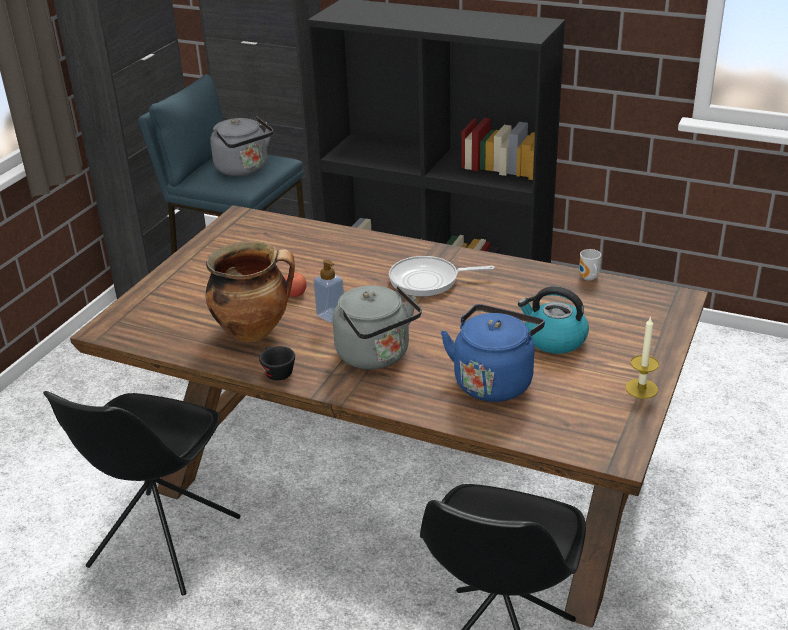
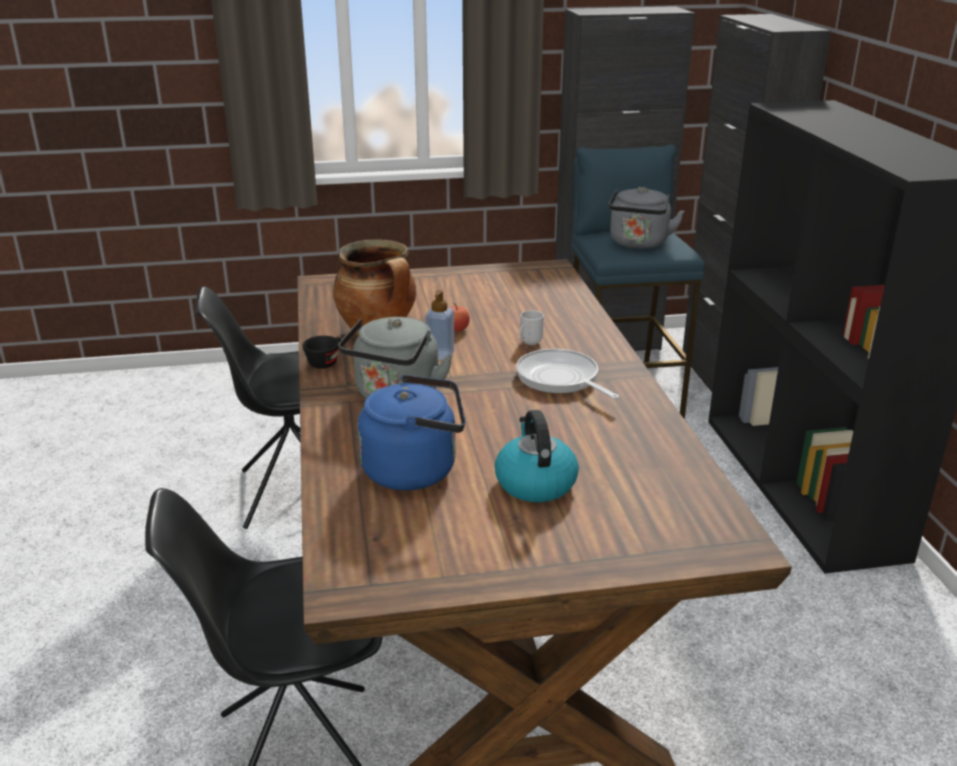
camera: 55 degrees right, 5 degrees down
(588, 278) = (694, 468): mug -> mug (529, 343)
(641, 388) = (496, 572): candle -> none

